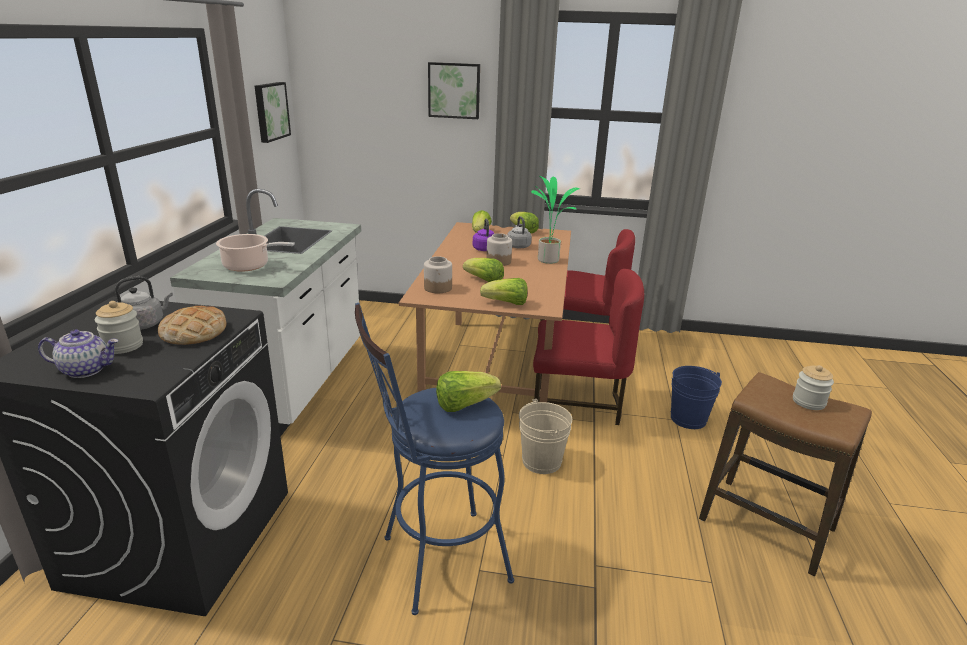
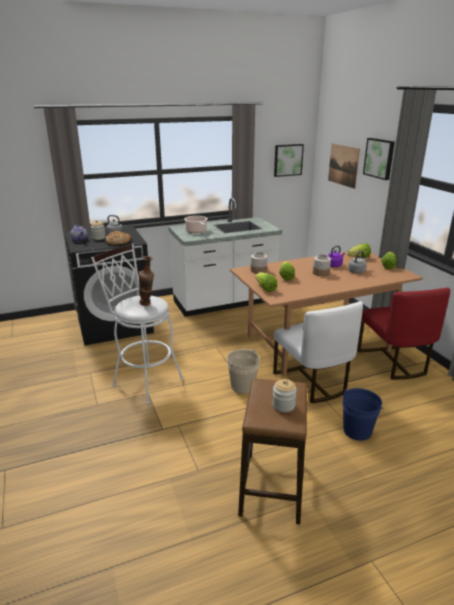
camera: 60 degrees right, 0 degrees up
(374, 109) = (343, 165): none -> picture
(435, 562) = (144, 380): blue stool -> white stool
(464, 404) = (147, 305): lettuce -> vase
(548, 260) = (350, 283): potted plant -> none
(576, 405) = (312, 382): red chair -> white chair

